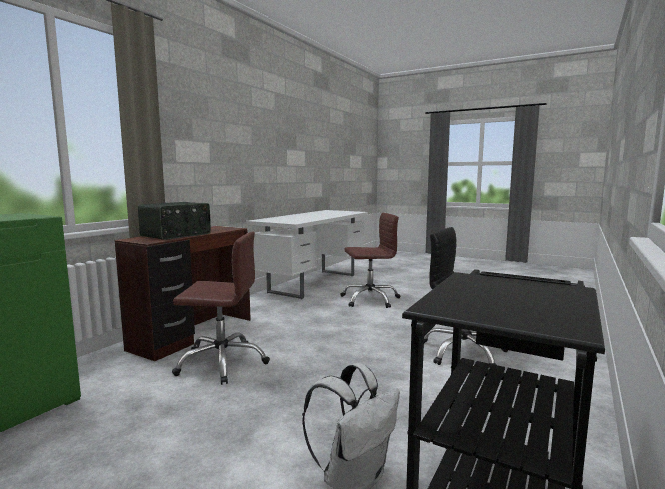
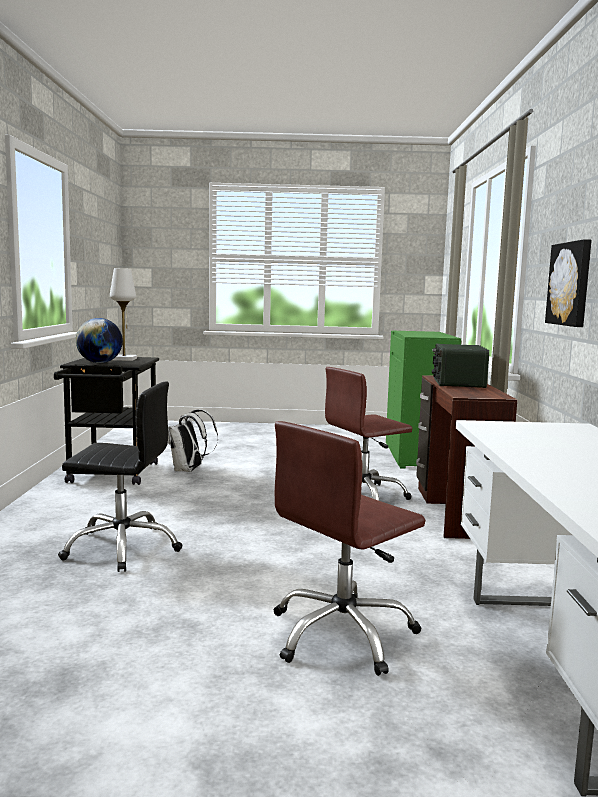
camera: 150 degrees right, 0 degrees up
(209, 154) = (571, 284): none -> picture
(486, 302) = (124, 359): none -> white table lamp
(524, 283) = (99, 363): none -> globe

